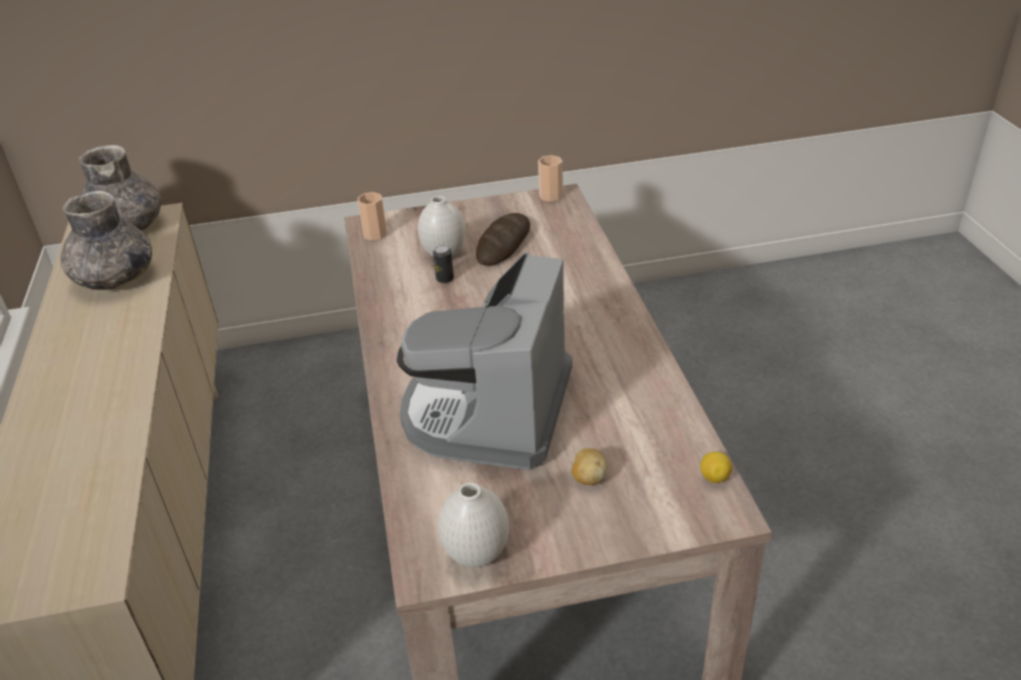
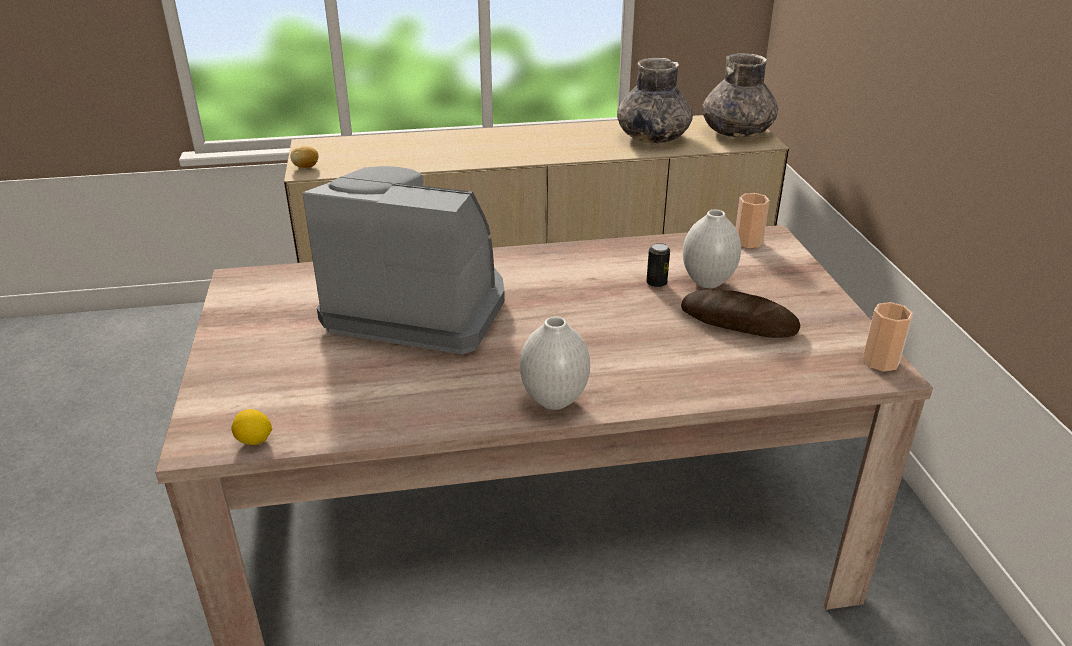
camera: 90 degrees right, 5 degrees down
(477, 556) = (240, 300): white vase -> white vase (553, 401)
(588, 478) = (298, 359): potato -> potato (306, 167)

